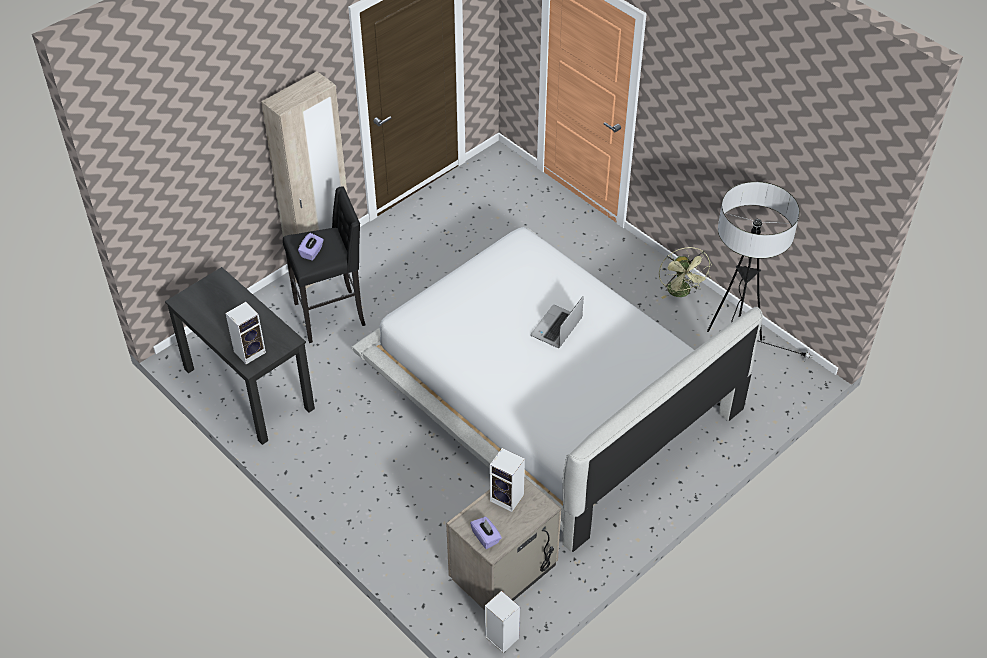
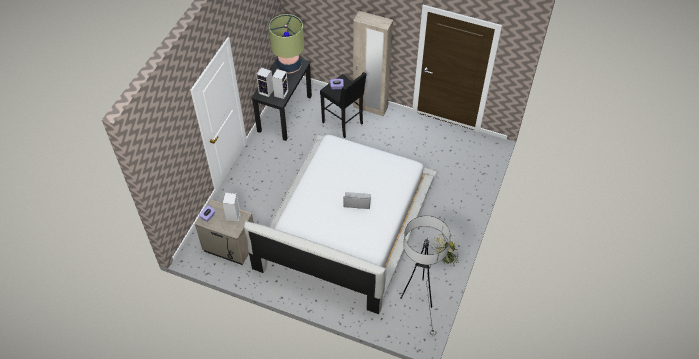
camera: 65 degrees right, 5 degrees up
(211, 299) = (289, 66): none -> table lamp
(500, 637) = (195, 258): speaker -> speaker (281, 93)

